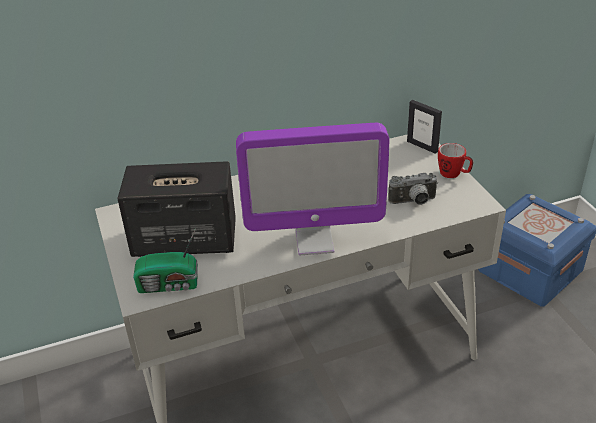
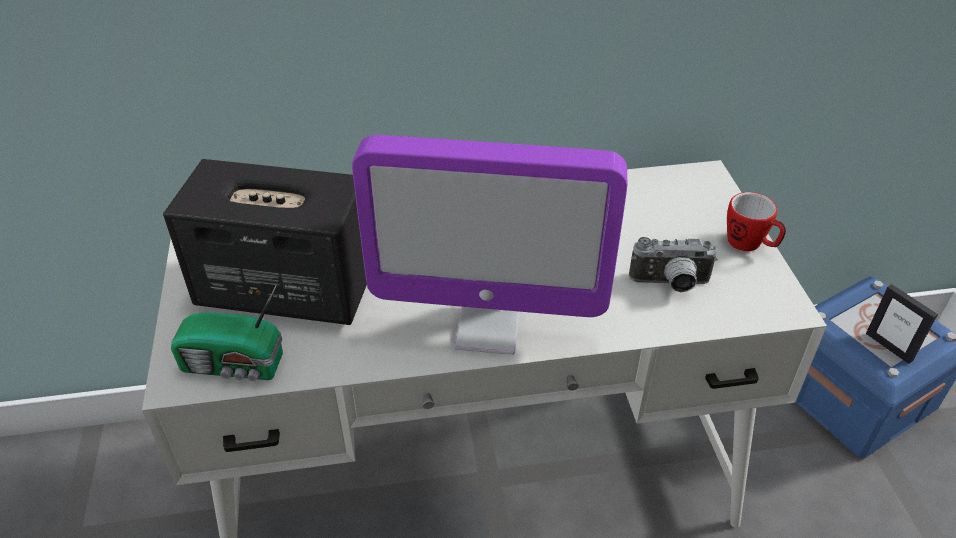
camera: 10 degrees right, 5 degrees up
(422, 146) = (708, 187): picture frame -> picture frame (889, 346)

